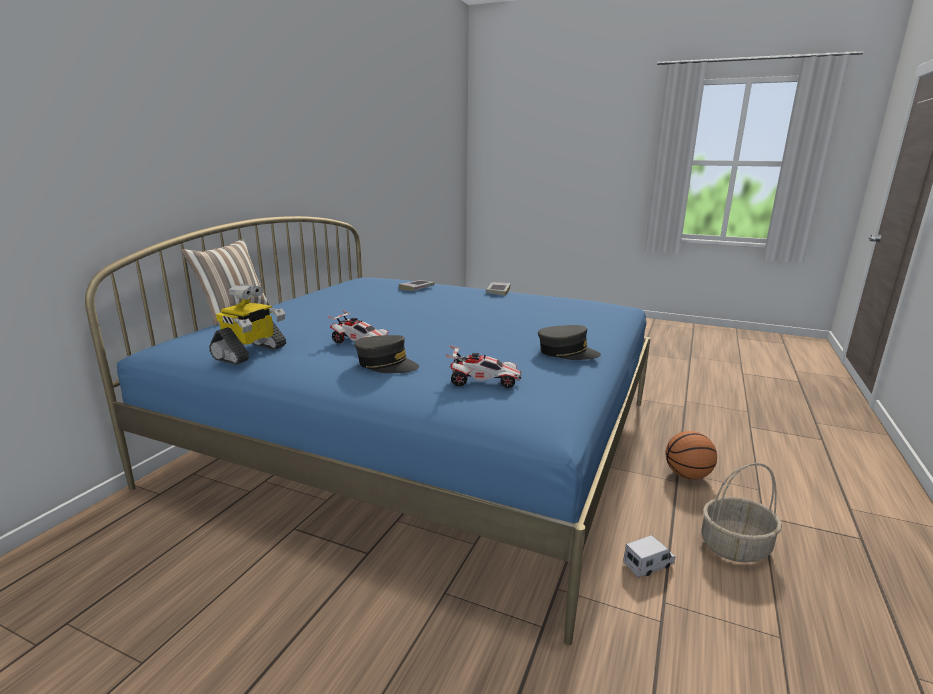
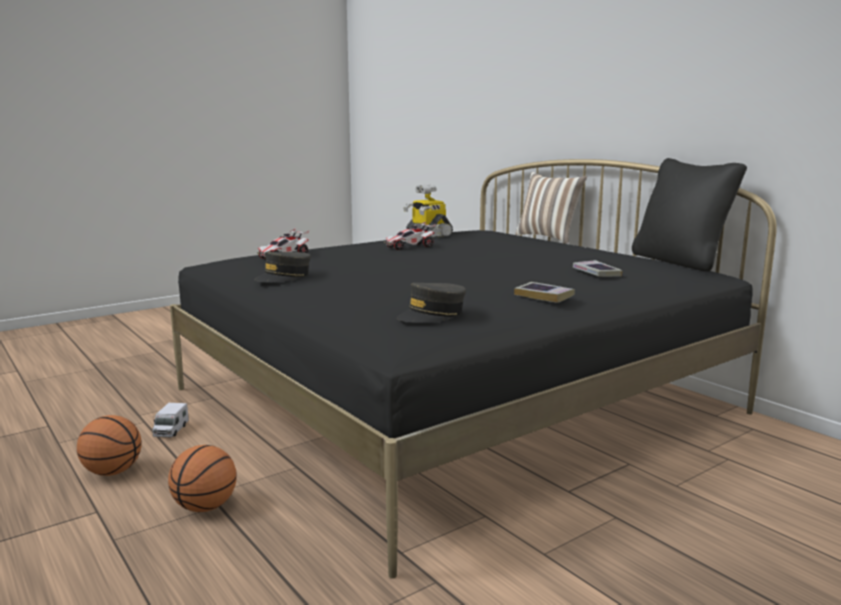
camera: 120 degrees right, 5 degrees down
(339, 281) = (680, 261): none -> black pillow
(386, 364) = (354, 247): grey cap -> grey cap (432, 315)
(423, 440) = (454, 400): blue bed -> black bed
(735, 547) = (113, 472): basket -> basketball

